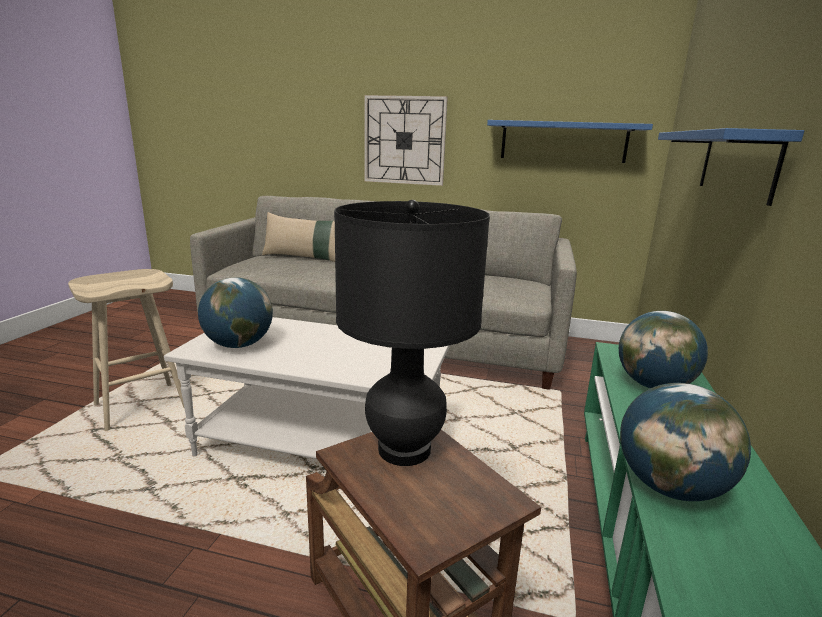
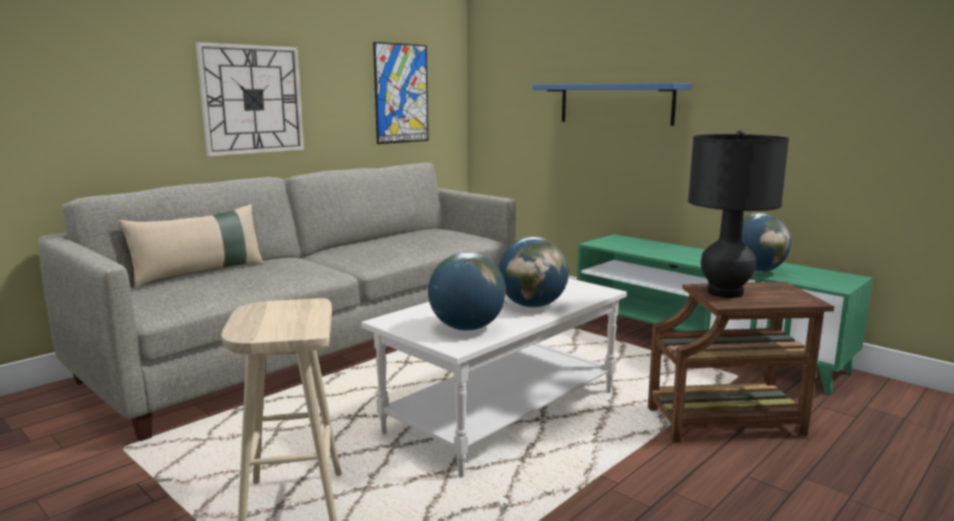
camera: 60 degrees left, 5 degrees down
(563, 141) = (401, 93): blue shelf -> picture
(653, 385) = (651, 249): globe -> globe (532, 305)

